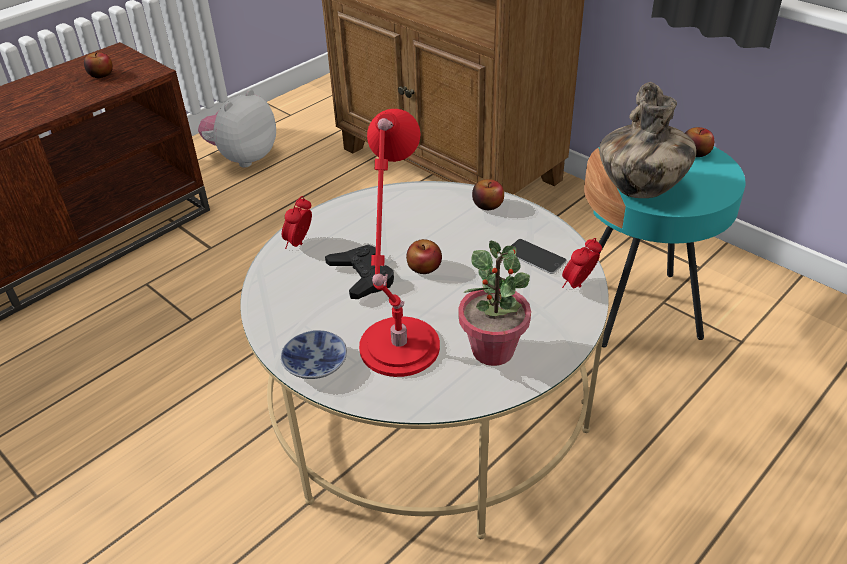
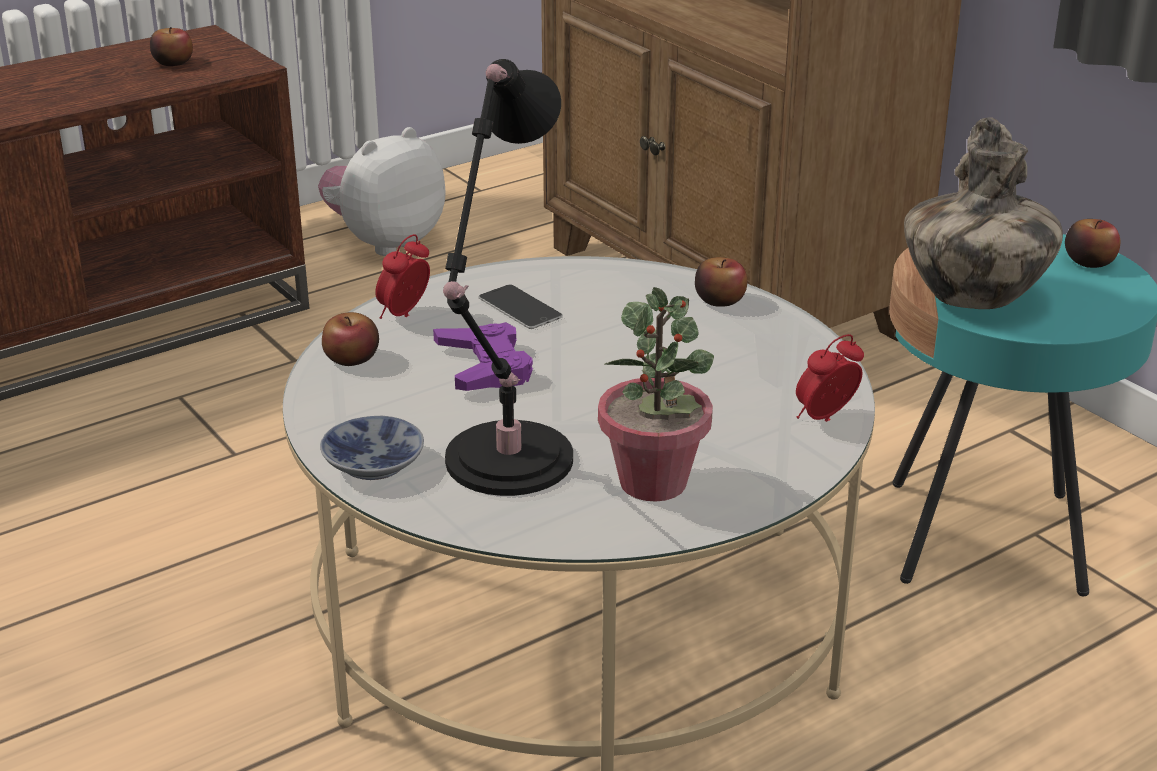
camera: 10 degrees right, 10 degrees down
(362, 276) = (484, 367): black game controller -> purple game controller
(398, 352) = (504, 465): red table lamp -> black table lamp
(424, 267) = (586, 367): apple -> apple (352, 358)
(535, 256) = (770, 374): phone -> phone (520, 307)

